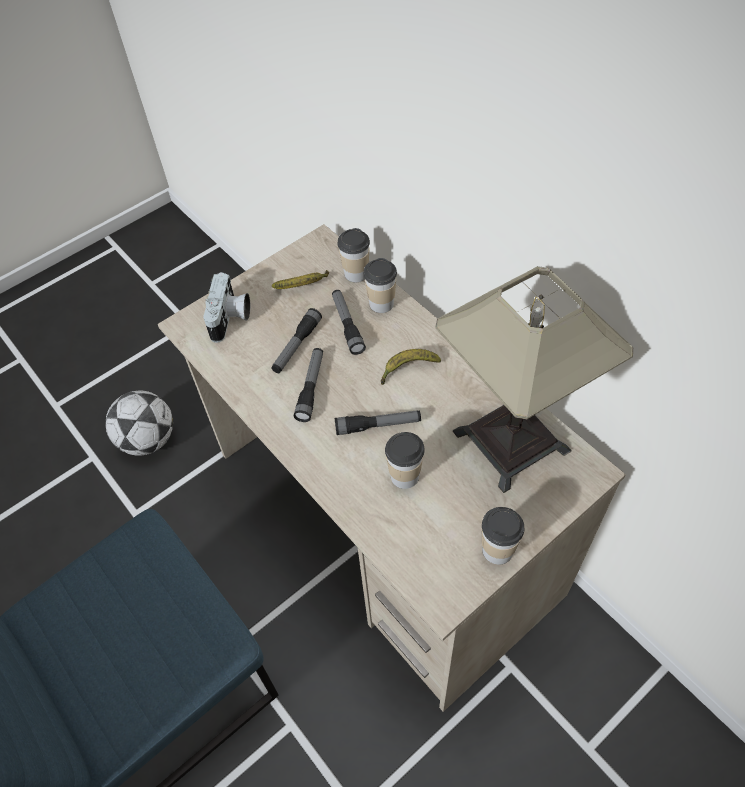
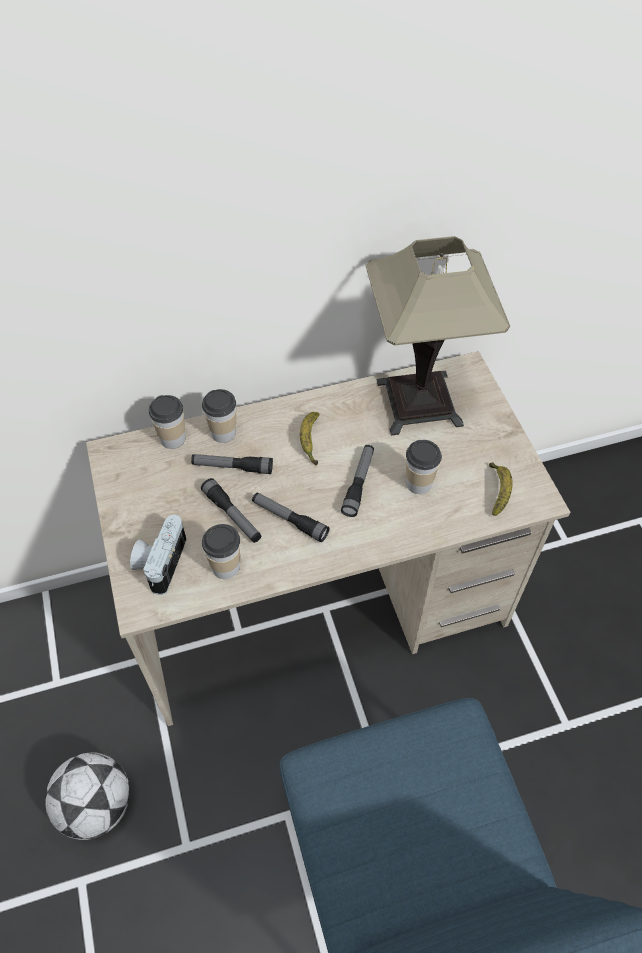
camera: 70 degrees left, 0 degrees up
(230, 318) = (160, 561): camera -> camera turned 105 degrees counterclockwise
(303, 286) = (159, 486): banana -> banana (498, 491)
(497, 550) = (511, 449): cup -> cup (226, 567)

